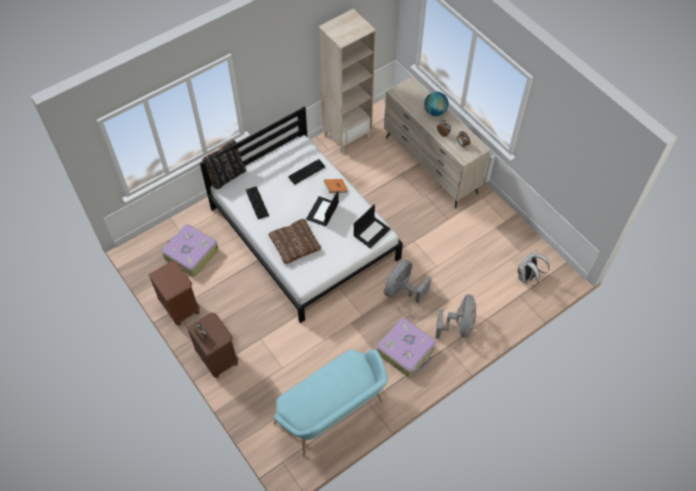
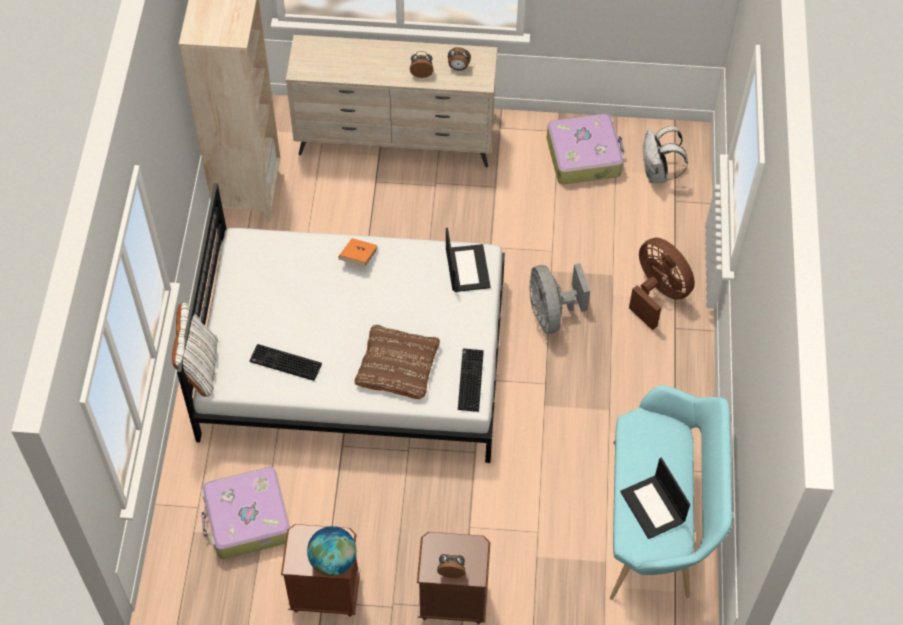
camera: 50 degrees left, 0 degrees up
(227, 176) = (199, 367): black pillow -> white pillow
(306, 171) = (295, 269): keyboard -> keyboard (469, 379)
(322, 212) = (380, 298): laptop -> laptop (653, 507)
(406, 351) = (641, 374): suitcase -> suitcase (584, 156)
(435, 112) = (378, 56): globe -> globe (333, 560)
(458, 326) = (657, 294): grey fan -> brown fan

